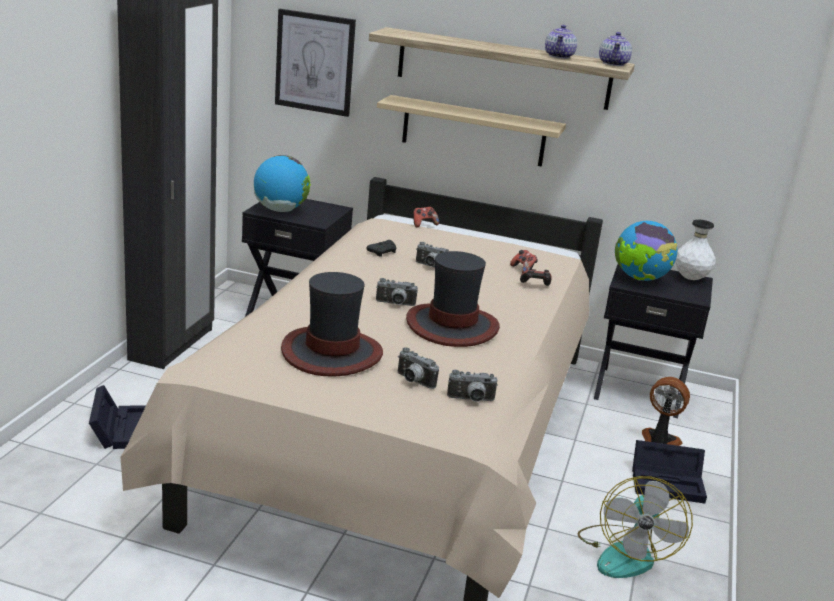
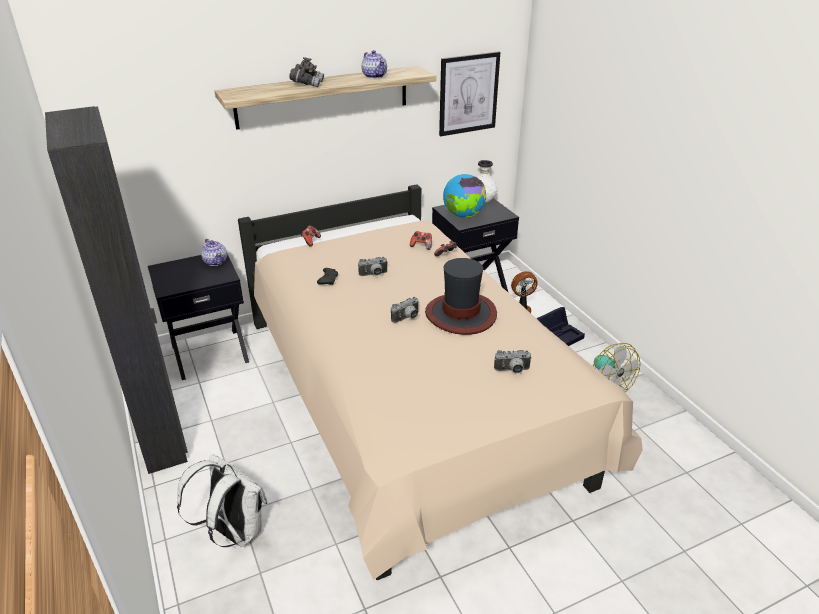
camera: 40 degrees left, 10 degrees up
(121, 428) = (233, 532): black storage box -> white backpack
(280, 210) = (182, 280): globe -> none
(314, 62) = (153, 141): picture -> picture (468, 94)
(331, 353) = (442, 382): hat -> none
(471, 400) = (555, 362): camera -> none
(473, 131) = (310, 153): beige shelf -> none
(476, 43) = (307, 84): none -> grey binoculars
(613, 64) = (412, 70): teapot -> teapot (215, 261)

